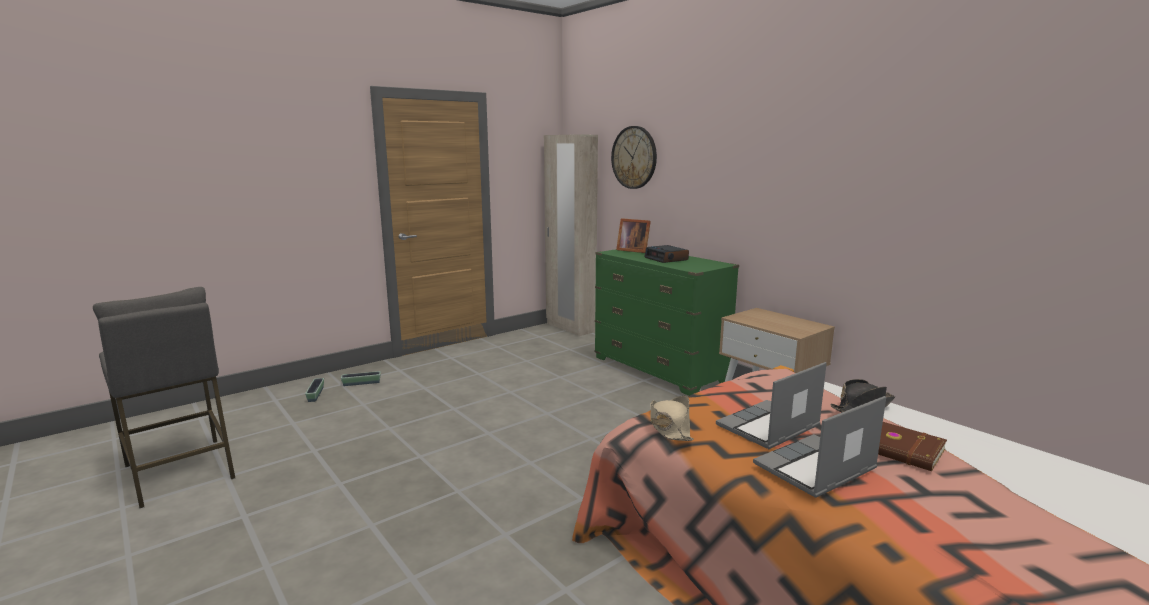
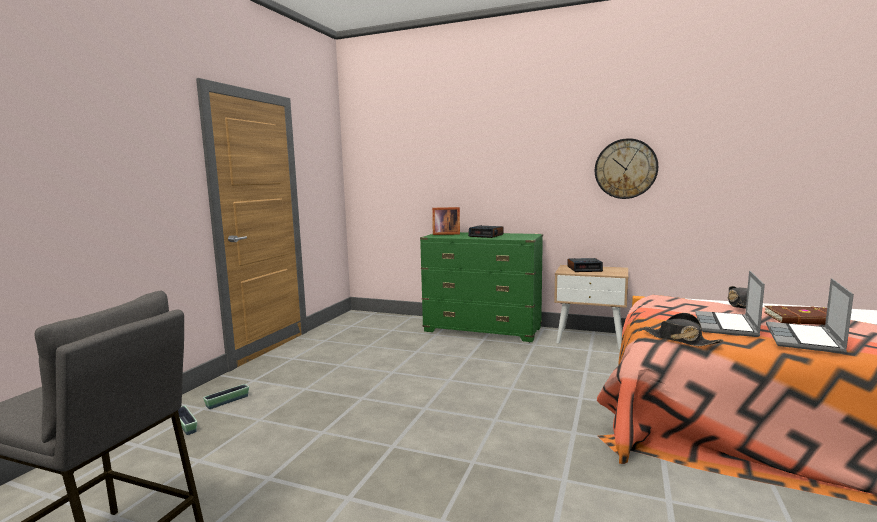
camera: 30 degrees left, 5 degrees down
(570, 328) = (367, 315): beige wardrobe -> none
(634, 157) = (428, 158): wall clock -> wall clock (625, 169)
(669, 427) = (679, 340): beige hat -> black hat
(770, 319) = (584, 269): none -> alarm clock

